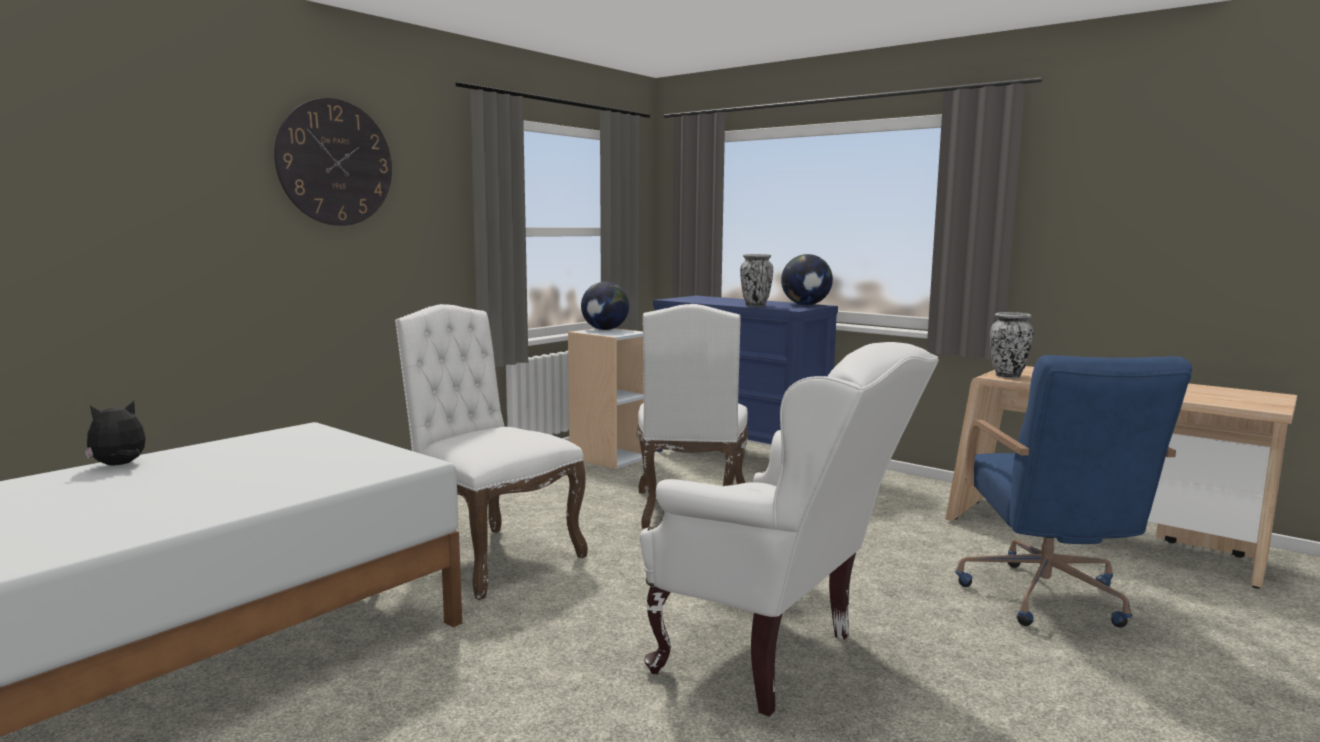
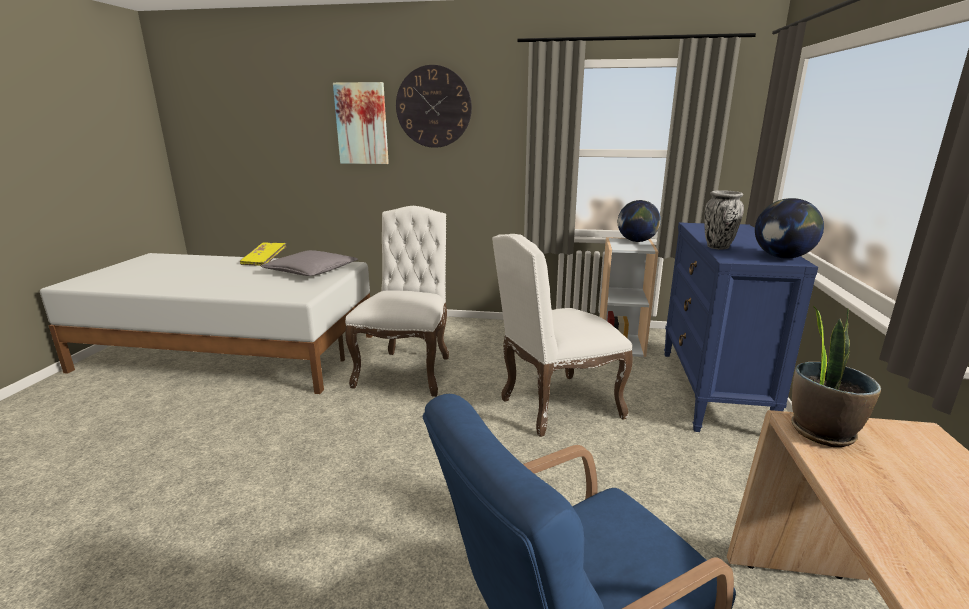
camera: 60 degrees right, 10 degrees up
(120, 465) = (264, 261): plush toy -> yellow book
(208, 184) = (362, 124): none -> picture
(281, 447) = (311, 270): none -> grey pillow
(778, 661) = (325, 520): white armchair -> none
(1008, 376) = (821, 431): vase -> potted plant

